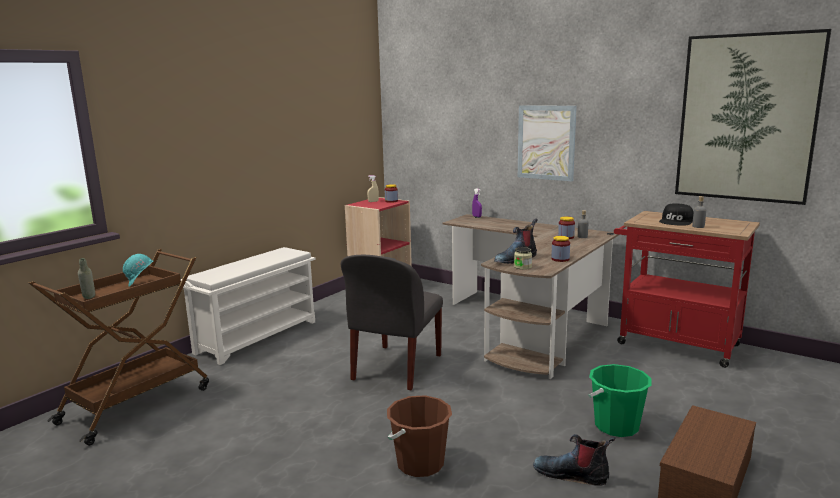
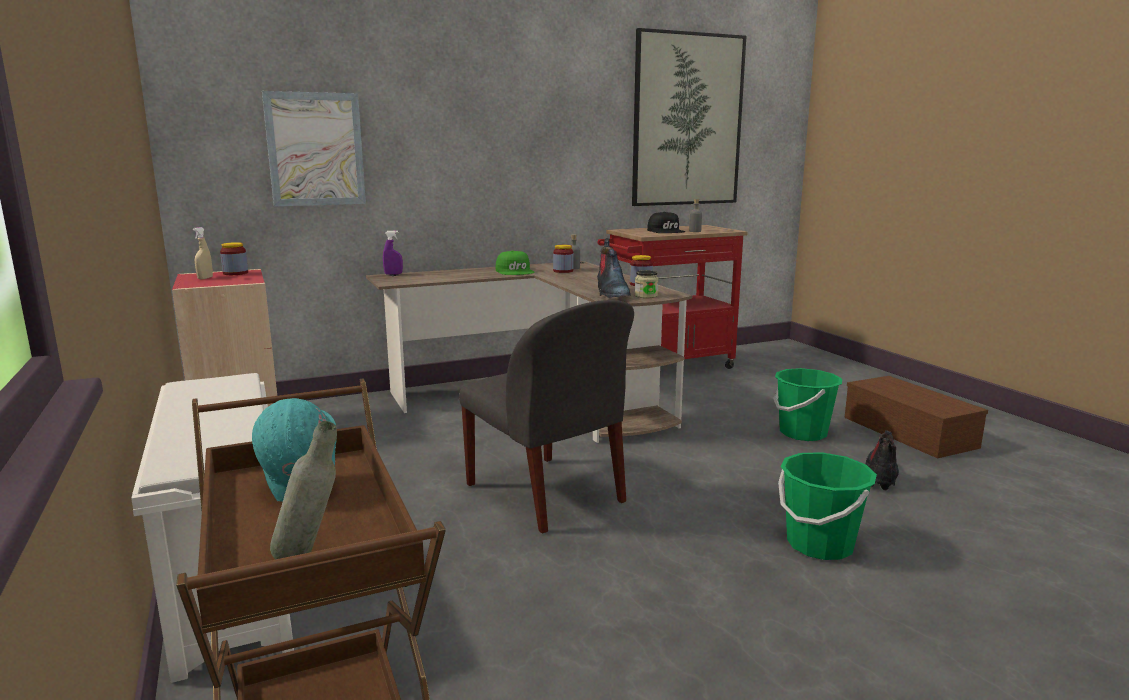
camera: 60 degrees left, 0 degrees up
(420, 464) = (819, 544): brown bucket -> green bucket
(539, 230) = (515, 271): none -> green cap
(546, 142) = (480, 155): picture -> picture (315, 149)
(572, 474) = (881, 476): boot -> boot turned 150 degrees clockwise

